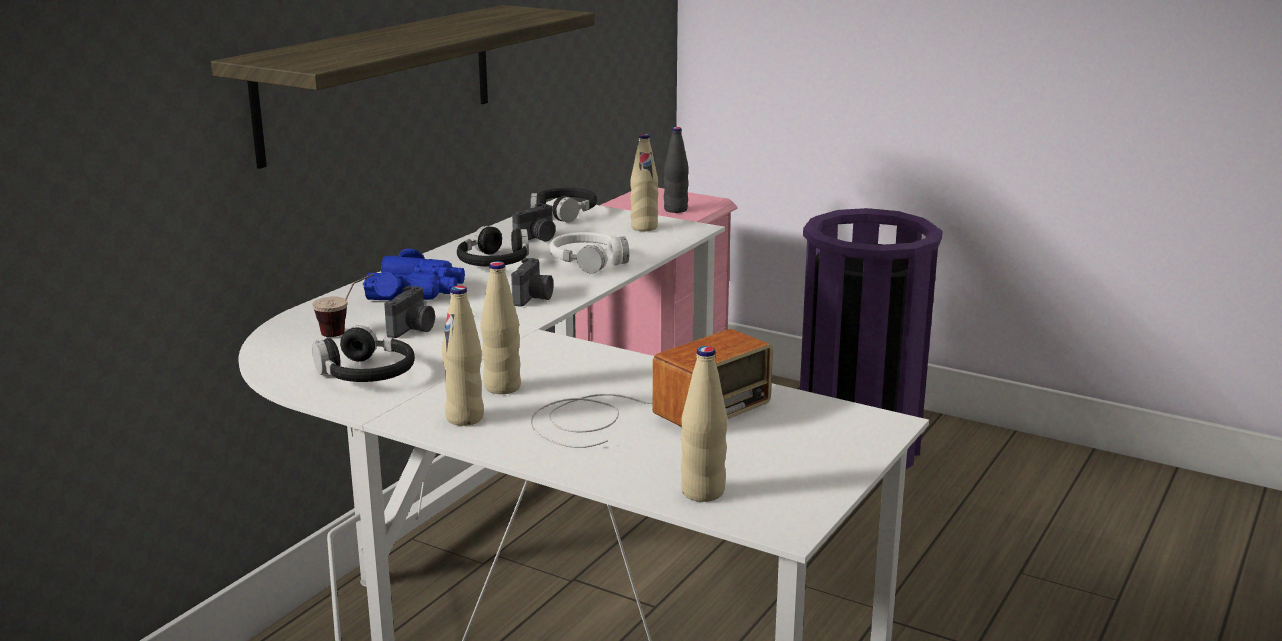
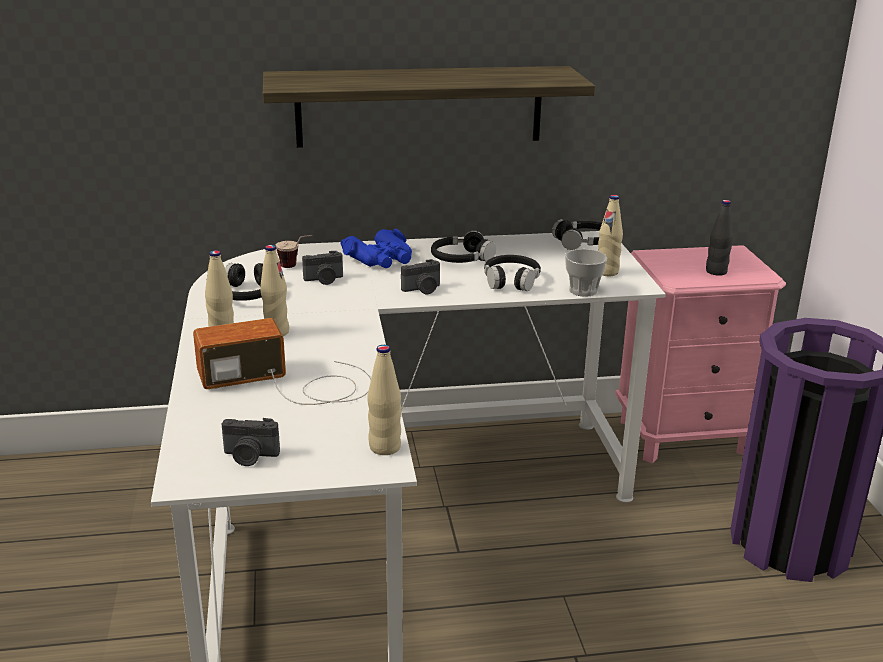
camera: 50 degrees right, 5 degrees up
(537, 238) = (524, 253): camera -> camera (250, 456)
(588, 262) = (511, 280): white headphones -> black headphones
(640, 414) = (290, 382): radio -> radio turned 150 degrees clockwise
(664, 247) = (583, 290): none -> cup
(703, 492) = (202, 439): beige bottle -> beige bottle (385, 447)

